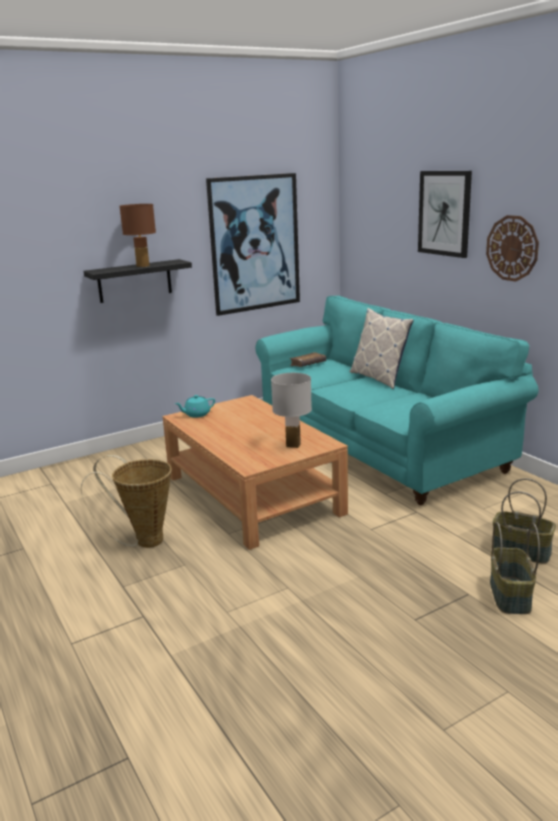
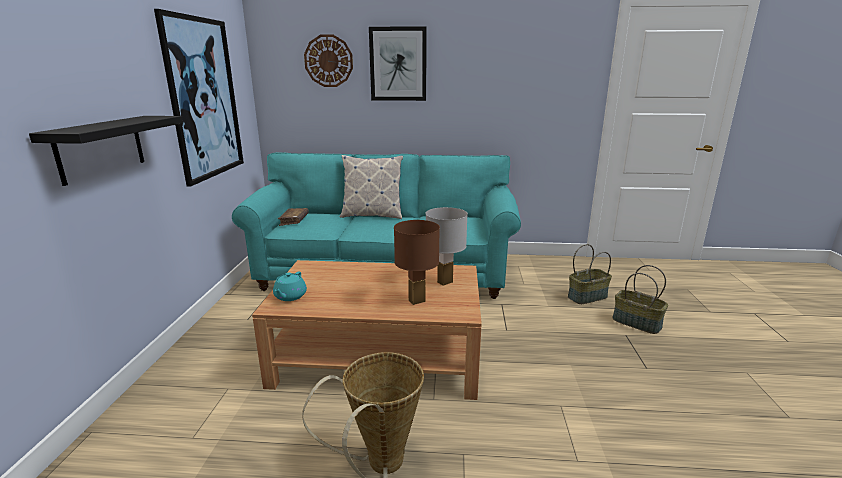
camera: 55 degrees left, 0 degrees up
(142, 266) = (126, 122): brown table lamp -> brown table lamp (416, 301)
(512, 248) = (472, 88): wall clock -> wall clock (328, 61)

